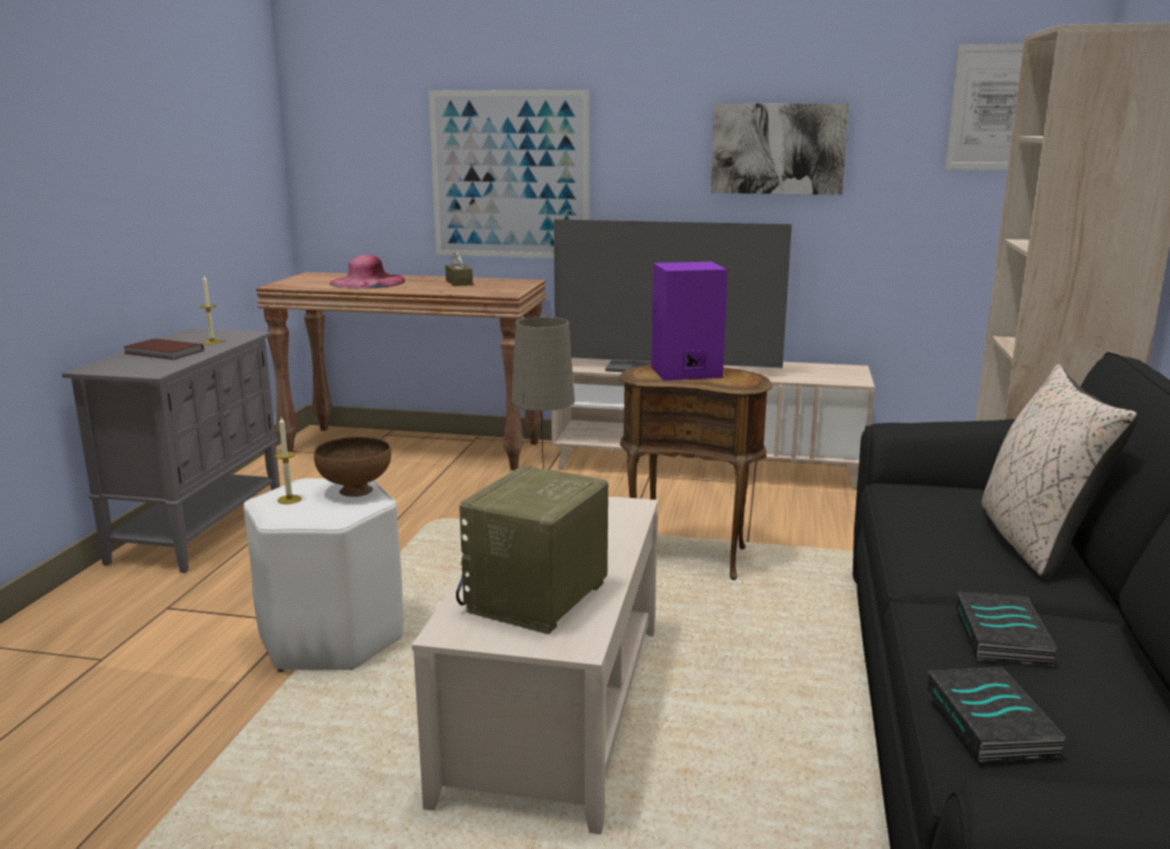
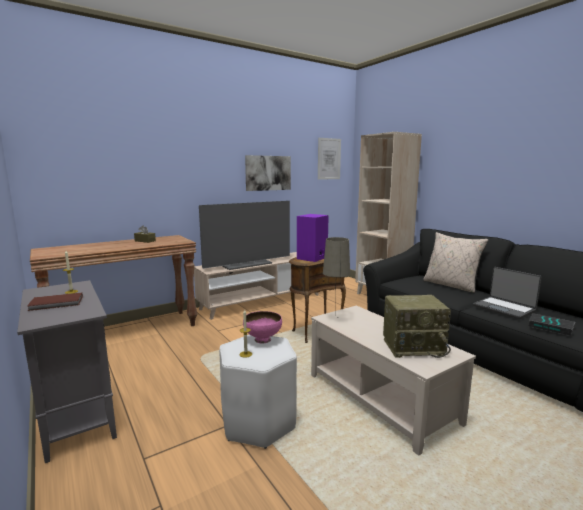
camera: 45 degrees left, 5 degrees down
(355, 491) = (262, 340): brown bowl -> pink bowl
(367, 282) = (94, 247): pink hat -> none
(510, 175) = (157, 186): picture -> none
(537, 599) = (413, 347): radio -> radio turned 75 degrees counterclockwise
(1004, 637) = (504, 308): book -> laptop

